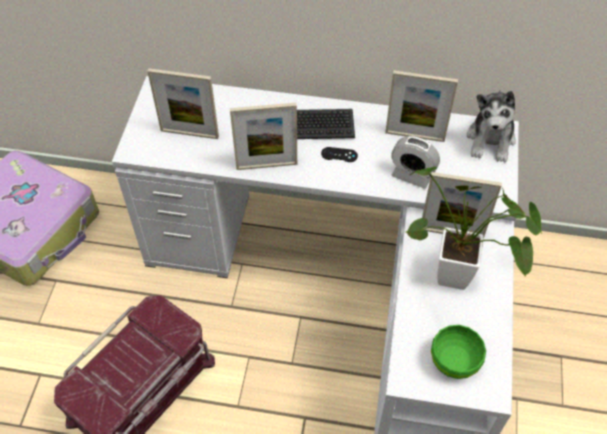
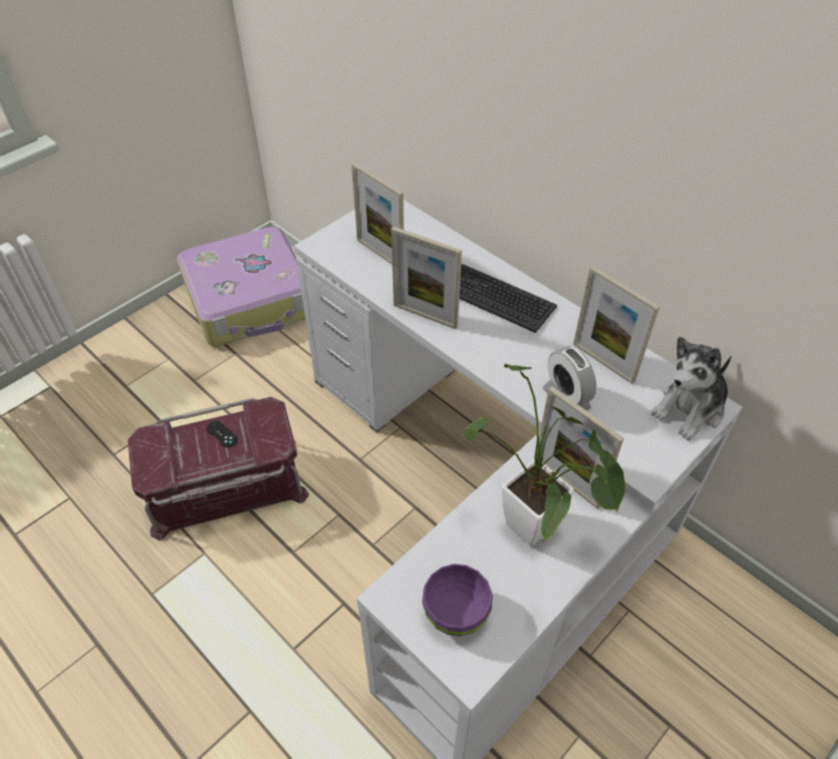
camera: 35 degrees right, 5 degrees down
(339, 155) = (505, 341): black game controller -> black game controller (221, 434)
(455, 360) = (457, 612): green bowl -> purple bowl

